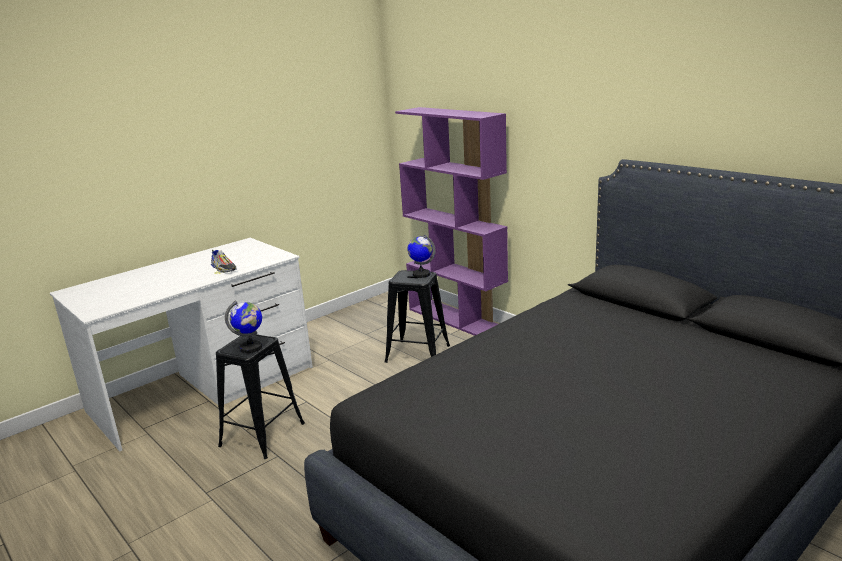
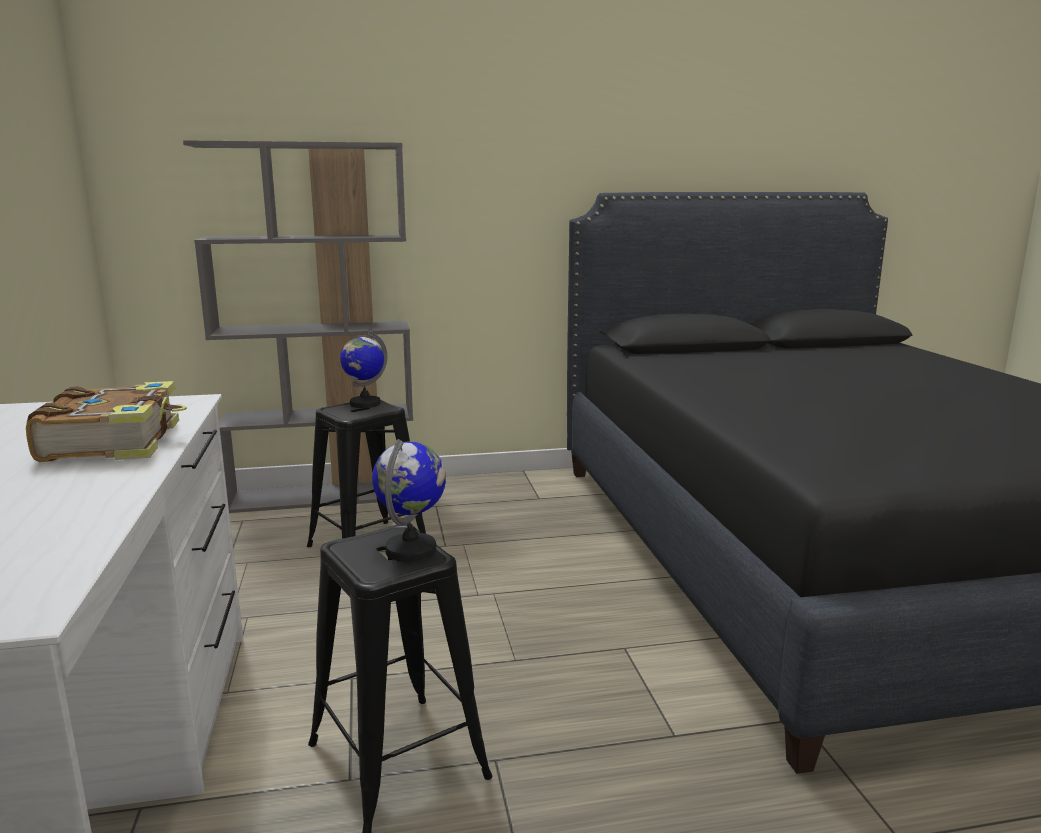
camera: 60 degrees left, 5 degrees down
(224, 268) = (115, 442): shoe -> book
(457, 319) = (325, 496): purple bookcase -> grey bookcase

